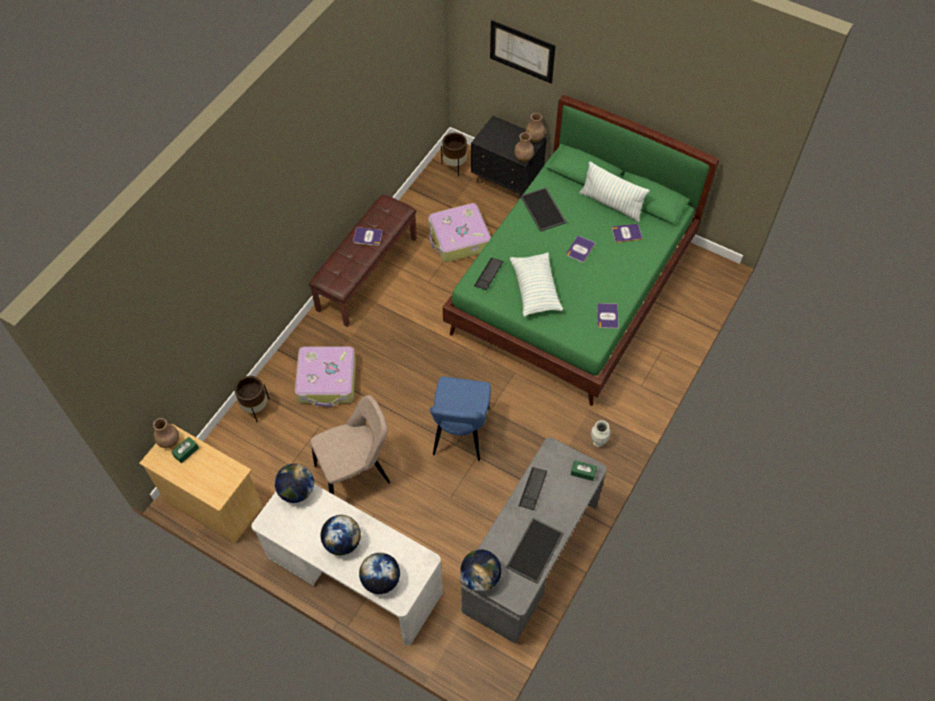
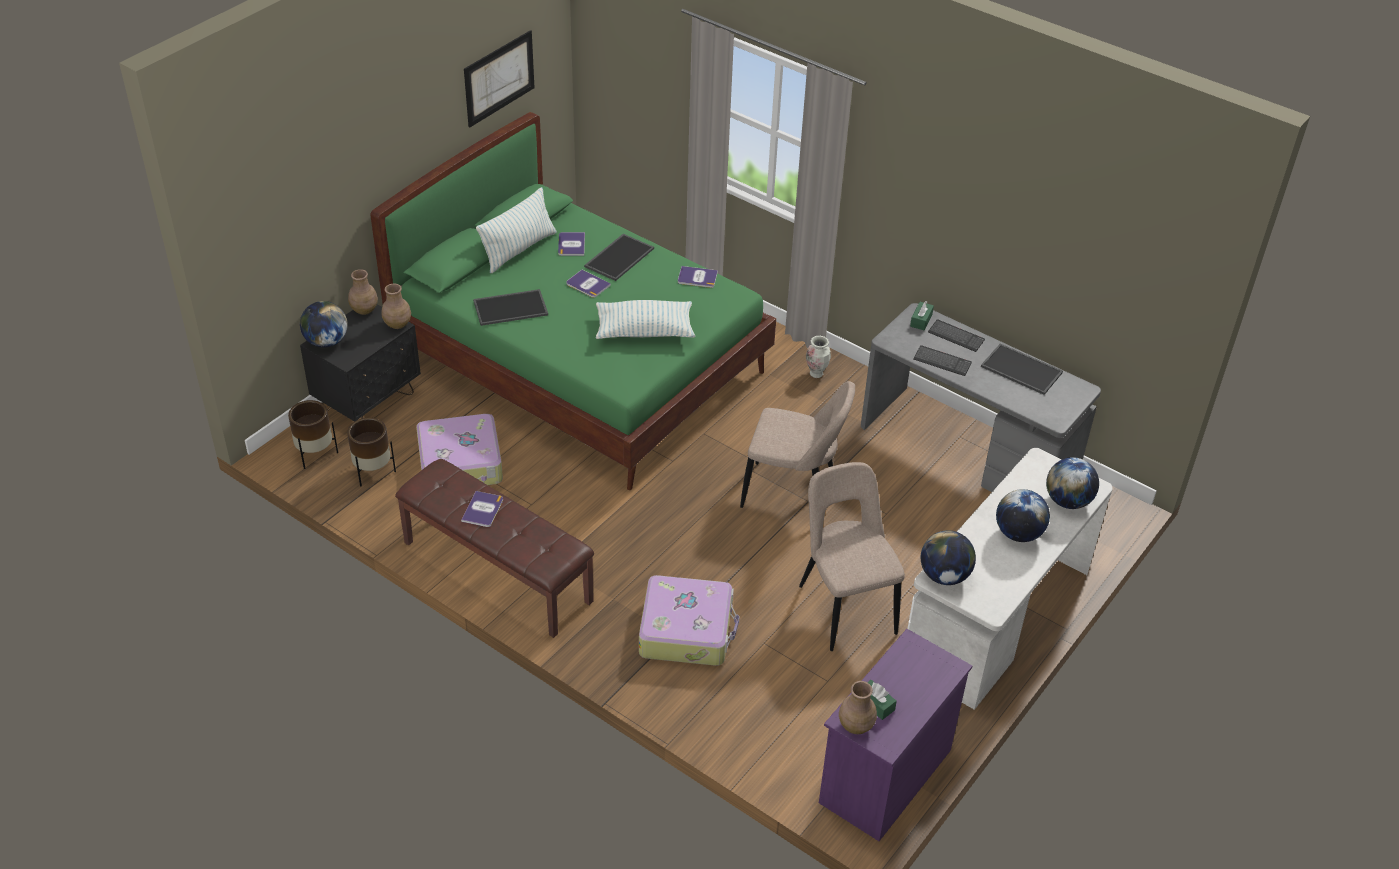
camera: 85 degrees left, 15 degrees down
(213, 503) = (884, 776): beige dresser -> purple dresser
(255, 408) = (723, 720): brown planter -> brown planter (373, 472)
(460, 434) = (793, 495): blue chair -> beige chair
(480, 577) = (1057, 416): globe -> globe (326, 342)
(488, 274) = (611, 367): keyboard -> keyboard (956, 337)
(522, 51) = (309, 205): picture -> picture (499, 78)
(619, 264) = (619, 257): none -> tray

